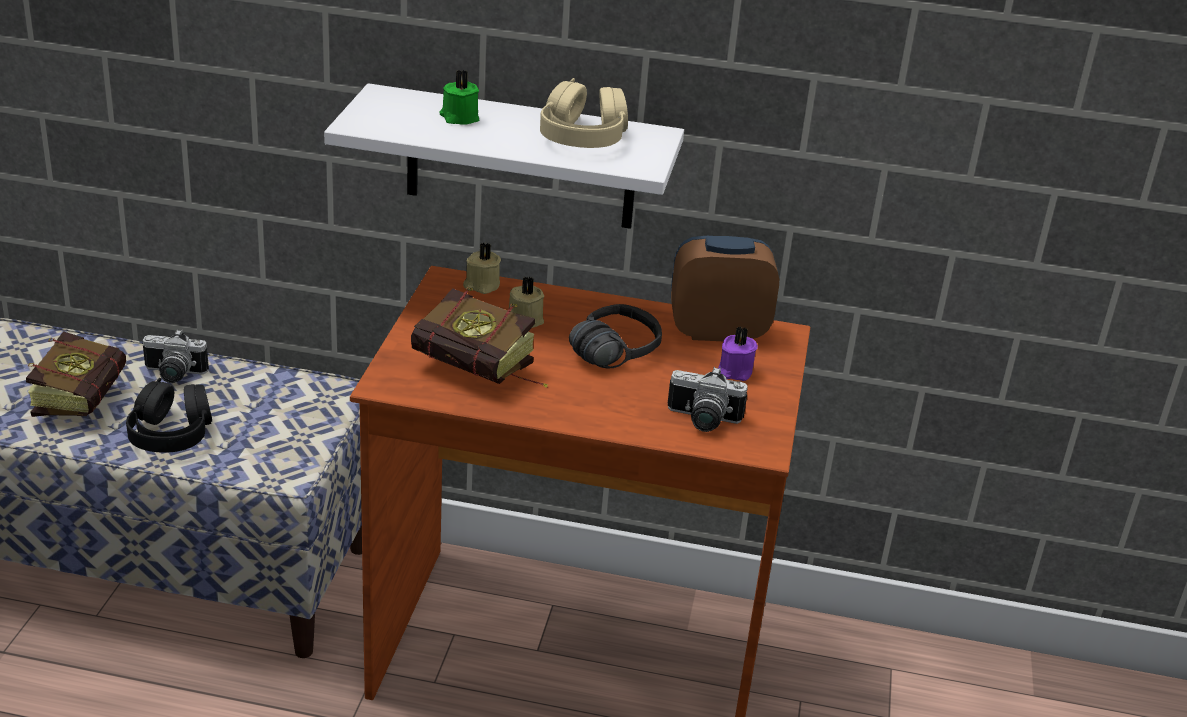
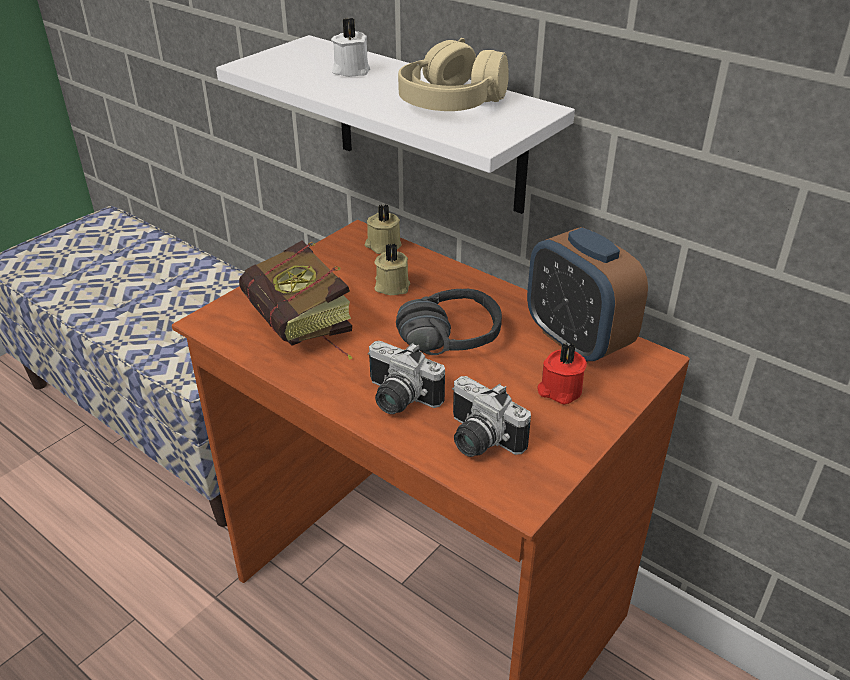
camera: 30 degrees right, 5 degrees up
(85, 397) = (115, 278): book -> none
(171, 434) = (144, 321): black headphones -> none
(173, 375) = (187, 274): camera -> camera (397, 399)
(459, 118) = (350, 70): green candle -> white candle
(717, 331) = (577, 340): alarm clock -> alarm clock turned 150 degrees counterclockwise
(733, 371) = (559, 390): purple candle -> red candle

